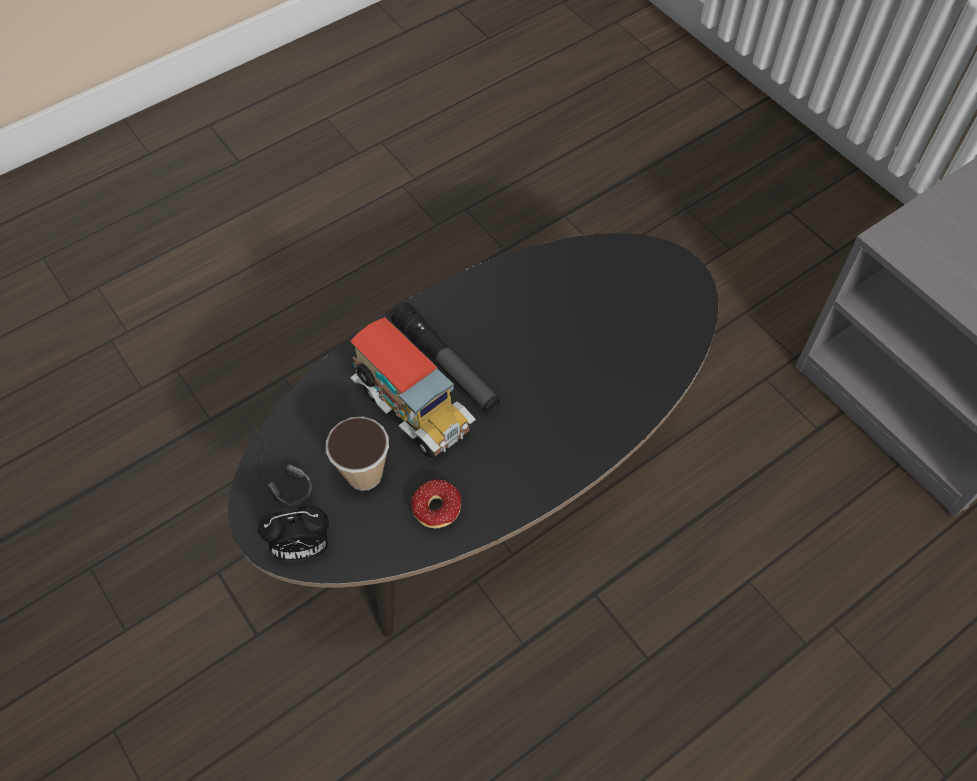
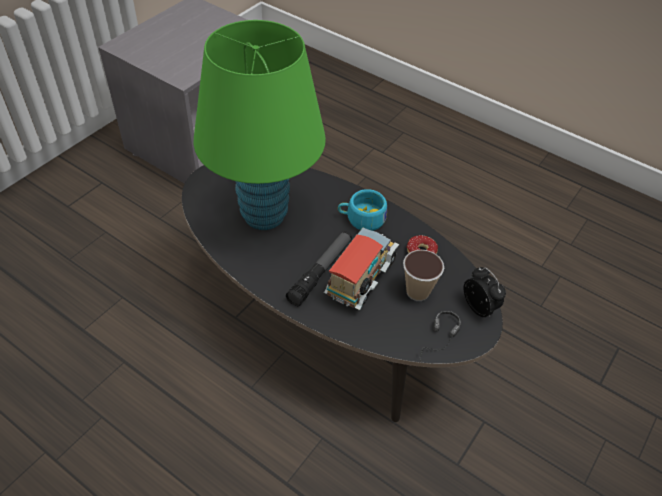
camera: 110 degrees left, 10 degrees down
(533, 446) = (361, 218): none -> turquoise cup
(576, 322) = (264, 216): none -> green table lamp

